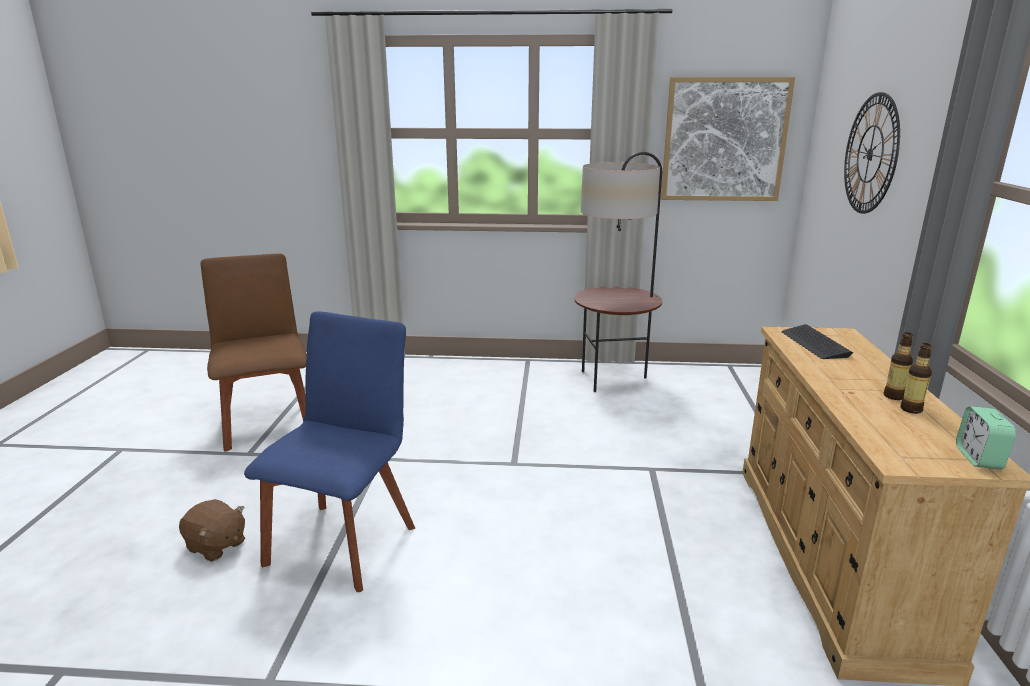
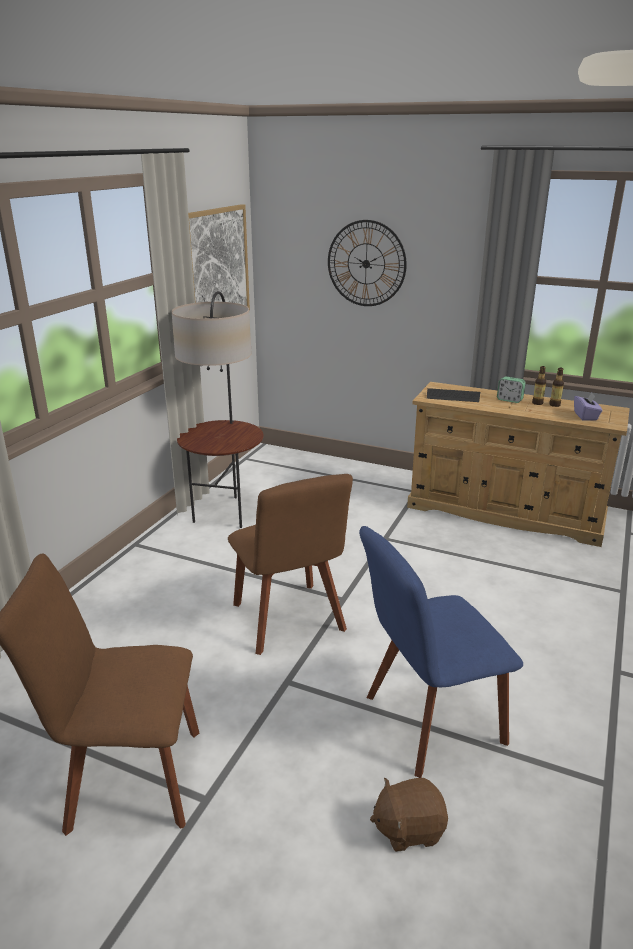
camera: 70 degrees left, 5 degrees up
(216, 546) = (408, 828): brown plush toy -> brown plush toy turned 150 degrees counterclockwise
(344, 540) = (428, 722): blue chair -> blue chair turned 60 degrees counterclockwise
(462, 444) = (290, 621): none -> brown chair
(899, 436) = (586, 416): none -> purple tissue box
(978, 458) = (609, 410): alarm clock -> alarm clock (509, 400)

